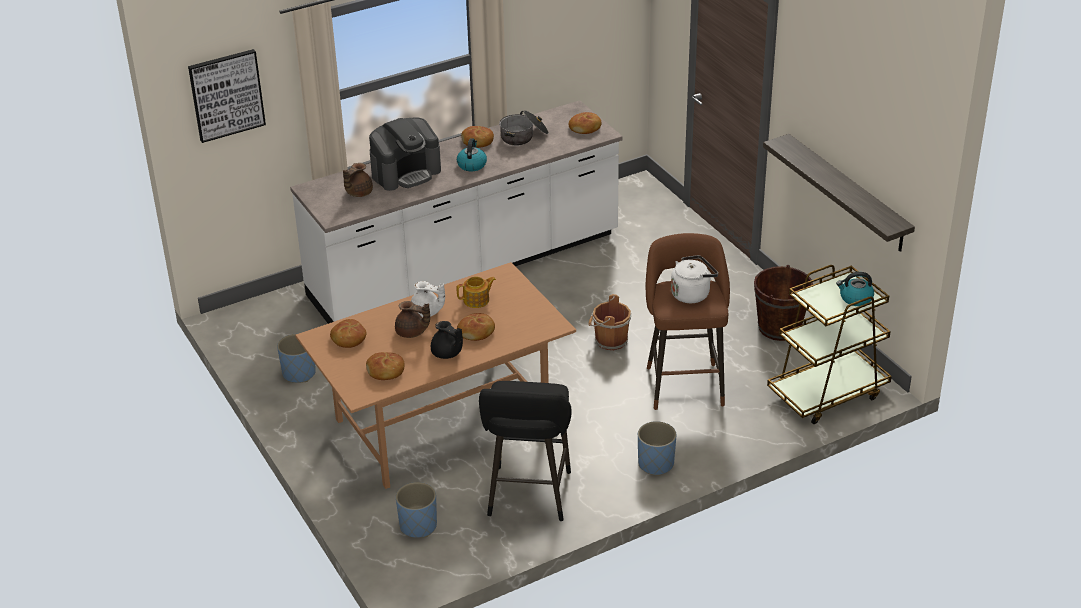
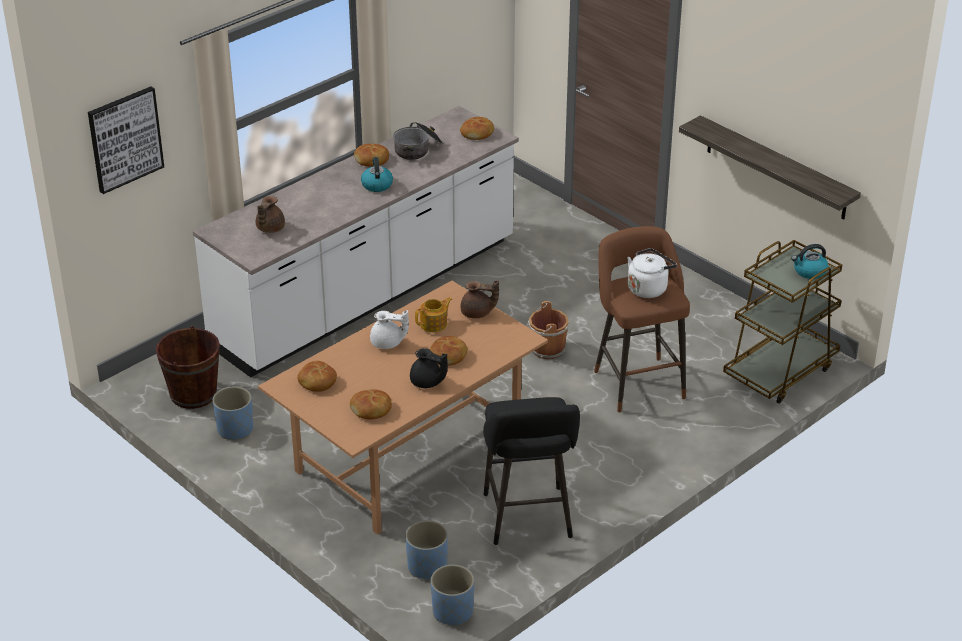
camera: 15 degrees left, 0 degrees up
(406, 173) = (311, 201): coffee machine -> none
(412, 333) = (381, 366): brown teapot -> brown teapot (477, 313)
(656, 464) = (642, 466): blue planter -> blue planter (453, 612)
(779, 328) = (708, 313): brown bucket -> brown bucket (193, 394)

